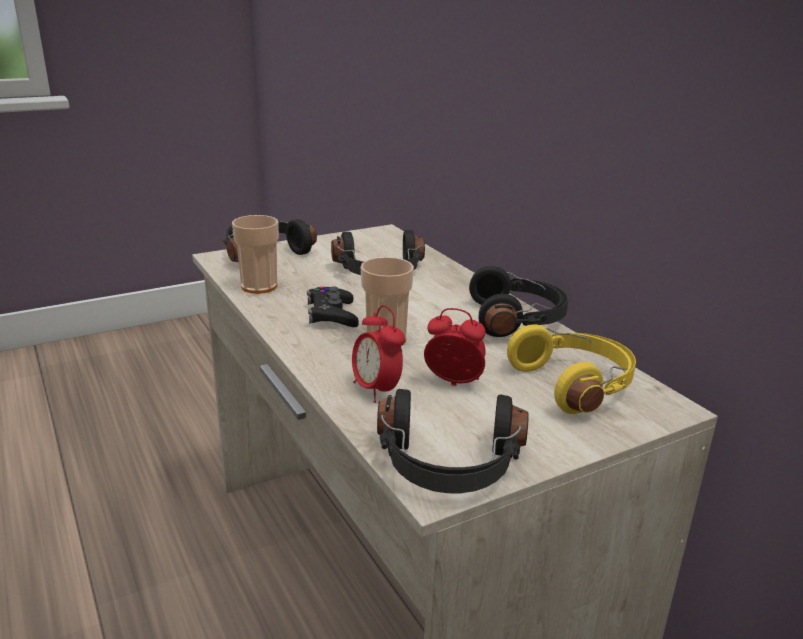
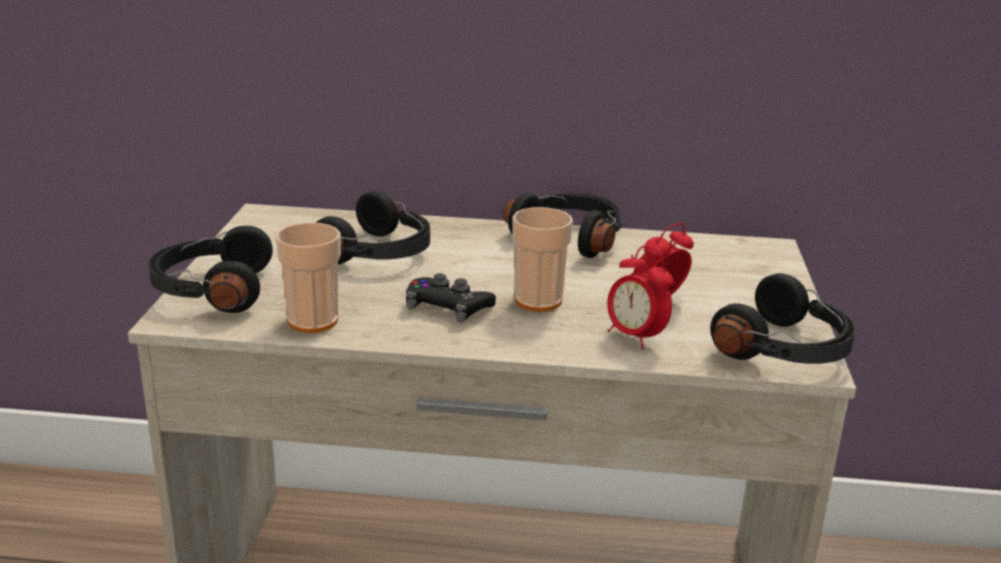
camera: 55 degrees left, 0 degrees up
(376, 390) = (635, 337): alarm clock -> alarm clock turned 45 degrees clockwise
(575, 384) = (707, 261): yellow headphones -> none

